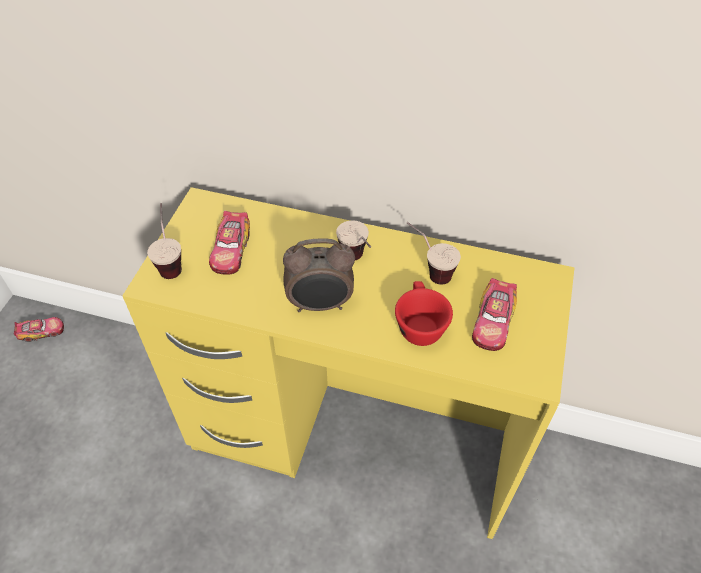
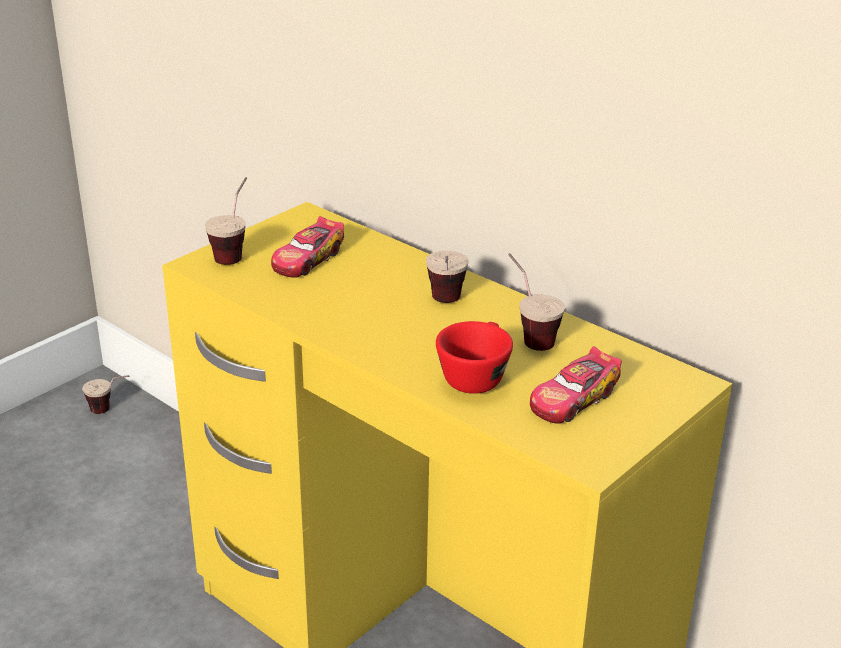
camera: 25 degrees right, 20 degrees down
(42, 332) = (110, 410): toy car -> cup
(320, 305) = (370, 328): alarm clock -> none

